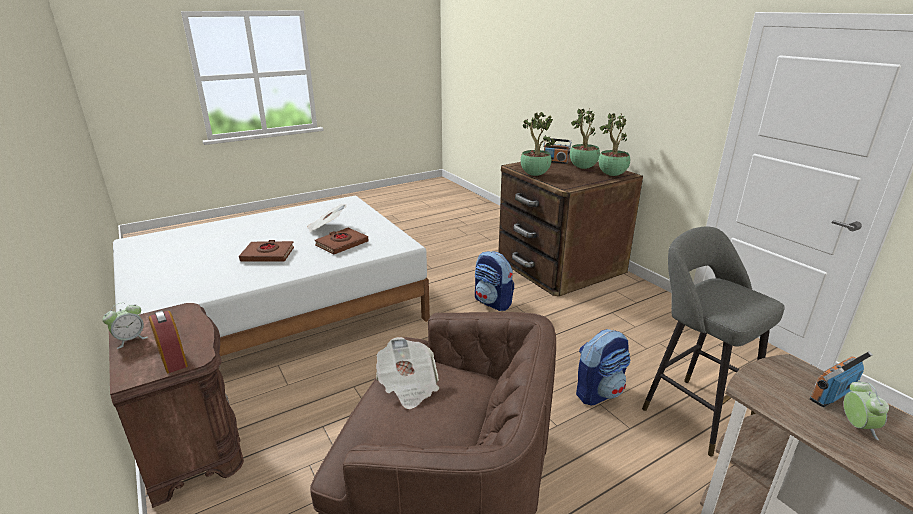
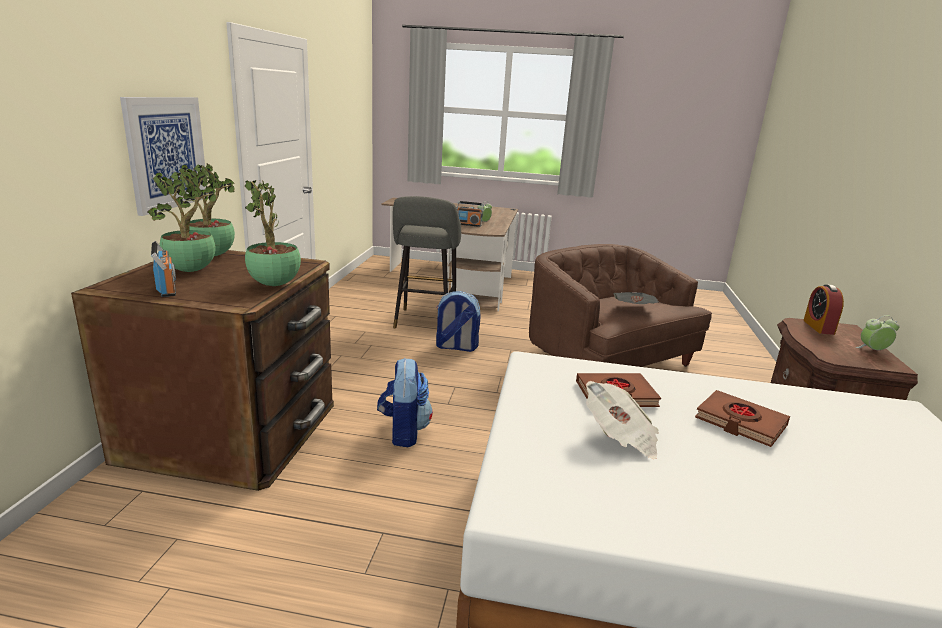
camera: 140 degrees left, 5 degrees down
(647, 108) = (167, 153): none -> picture

